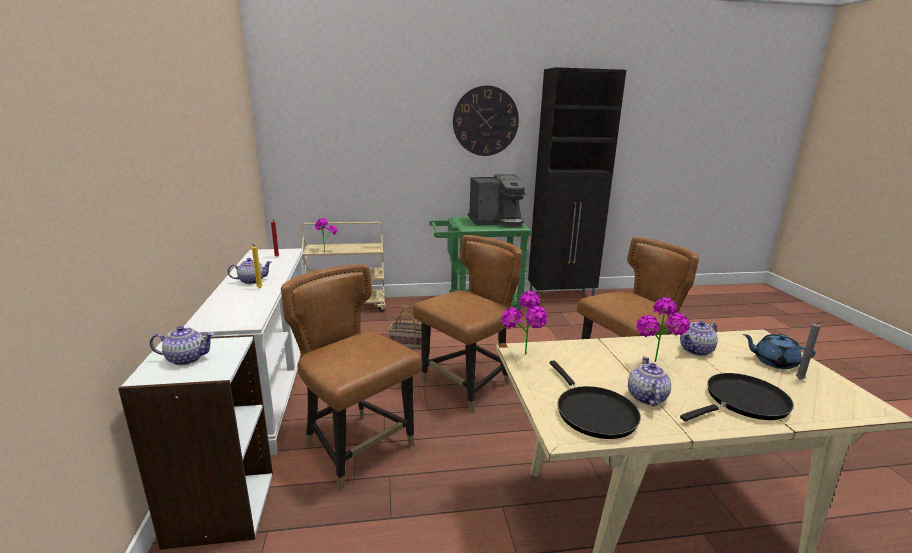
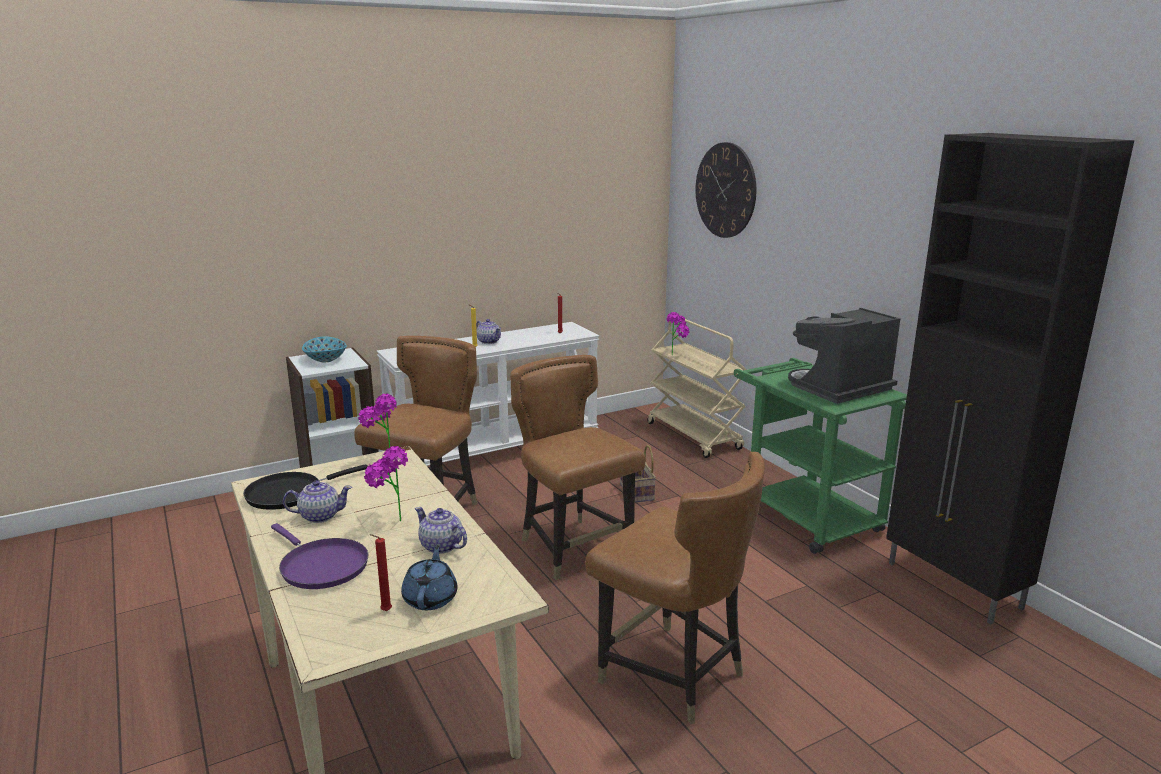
camera: 70 degrees right, 0 degrees up
(186, 359) = (326, 359): teapot -> bowl
(467, 384) = (574, 547): brown chair -> brown chair turned 150 degrees counterclockwise
(485, 121) = (890, 218): wall clock -> wall clock (725, 190)
(496, 222) = (839, 389): coffee machine -> coffee machine turned 90 degrees clockwise
(742, 402) = (321, 566): black frying pan -> purple frying pan
(800, 380) = (384, 611): grey candle -> red candle

